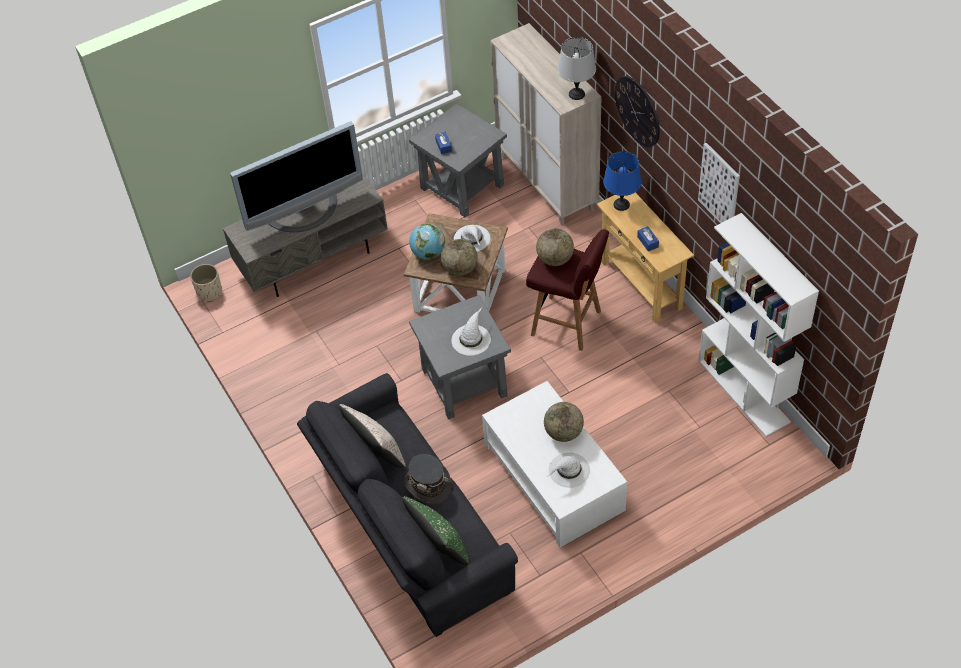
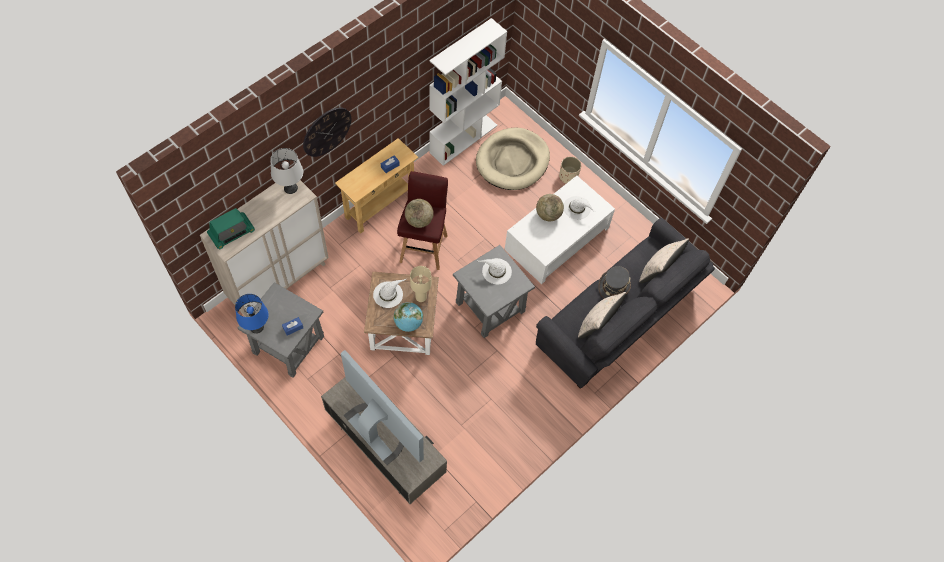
camera: 110 degrees left, 10 degrees up
(209, 292) = (435, 526): beige planter -> beige planter (568, 176)
(440, 546) = (657, 271): green pillow -> beige pillow
(460, 269) = (421, 297): globe -> beige table lamp
(525, 46) = (231, 233): none -> radio
(621, 205) = (354, 186): blue table lamp -> blue table lamp (257, 327)
(697, 445) = (512, 161): none -> beige dog bed
(719, 187) = (407, 73): picture -> none

